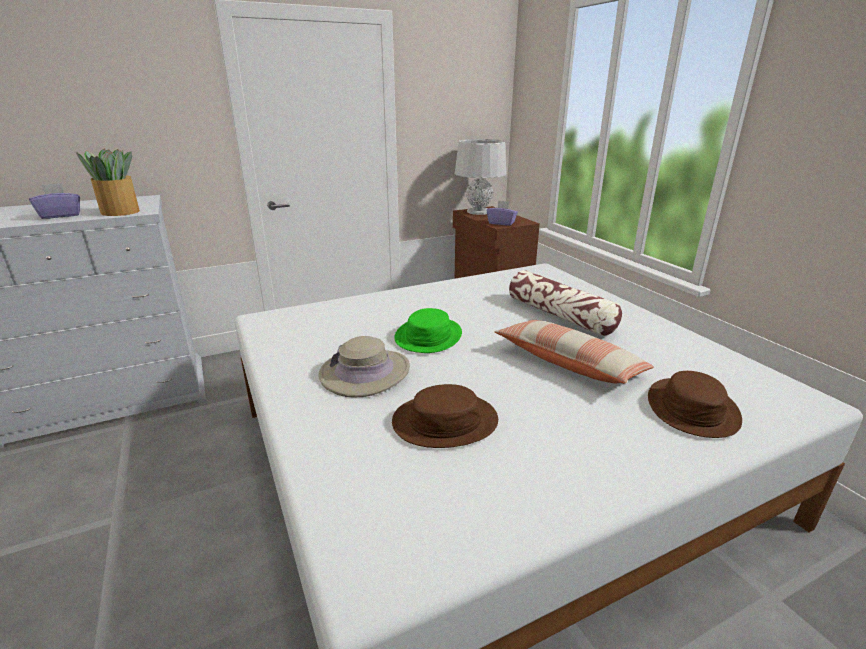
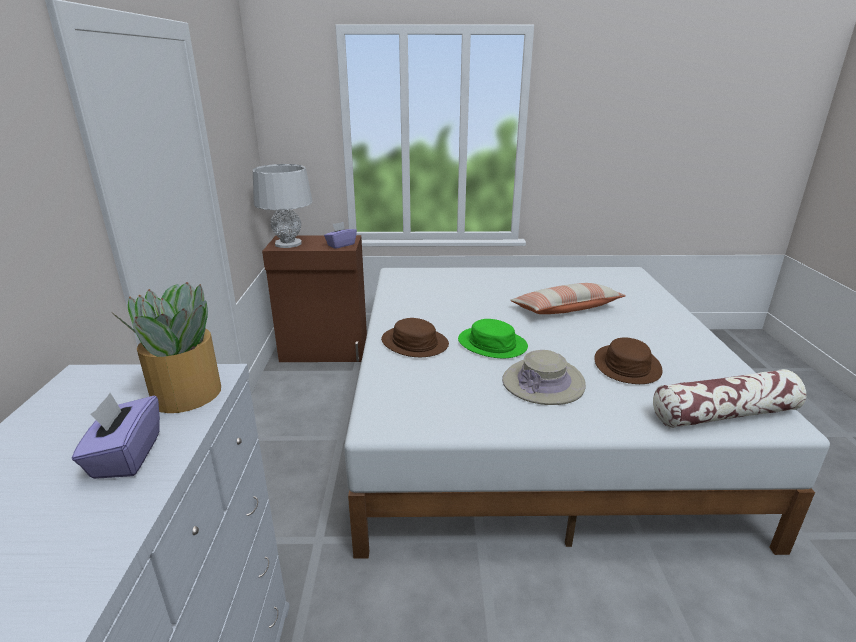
camera: 65 degrees left, 0 degrees up
(560, 315) = (491, 291): pillow -> pillow (724, 414)
(691, 408) = (630, 296): brown hat -> brown hat (414, 343)

